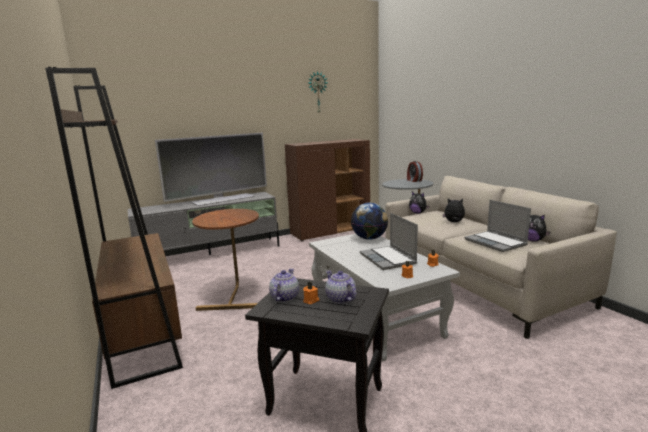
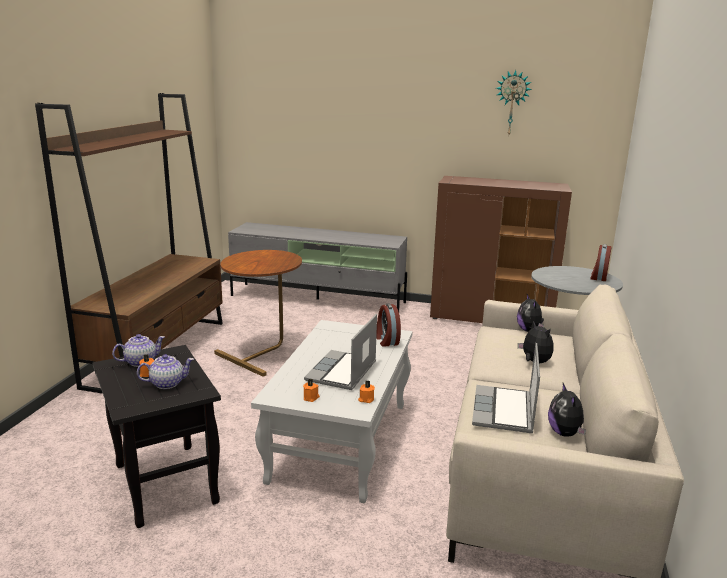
camera: 40 degrees right, 5 degrees up
(223, 199) = (342, 235): television -> none
(340, 298) = (167, 383): teapot -> teapot turned 60 degrees clockwise
(369, 238) = (386, 340): globe -> alarm clock

